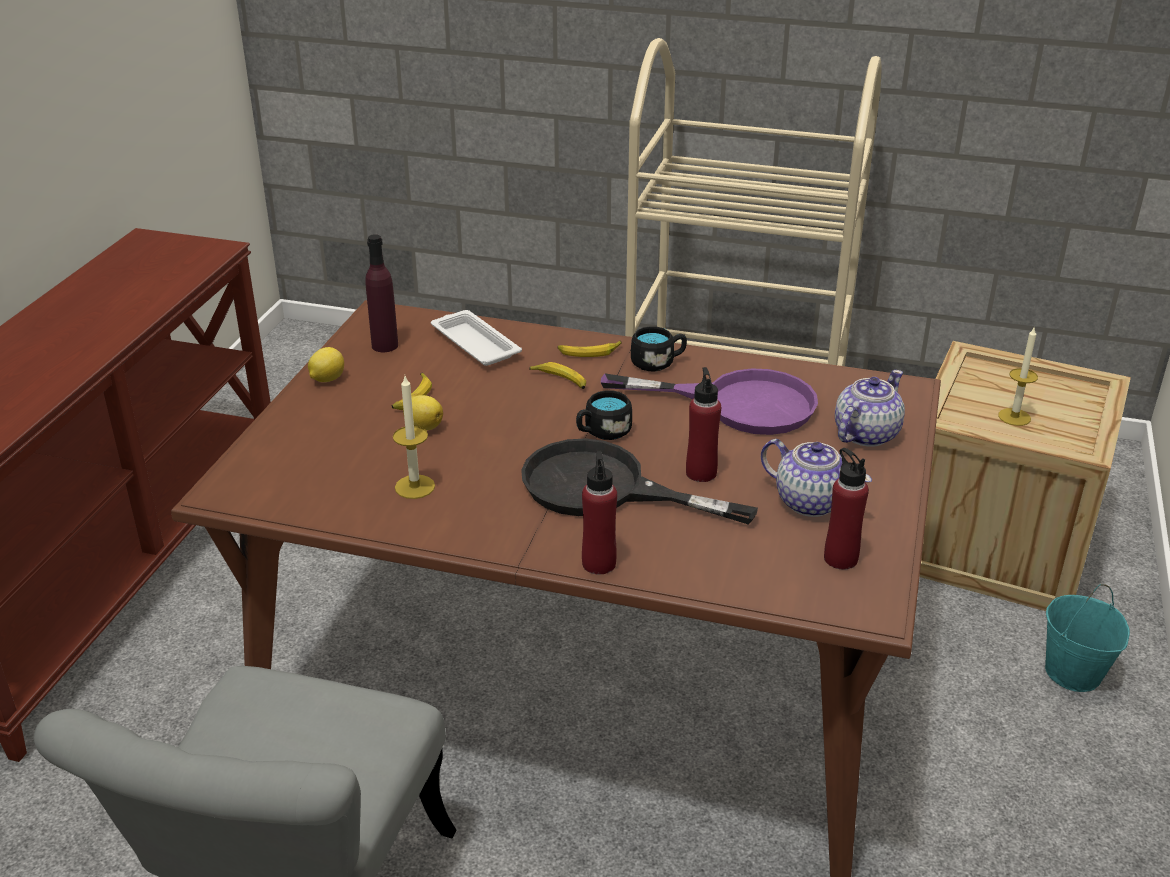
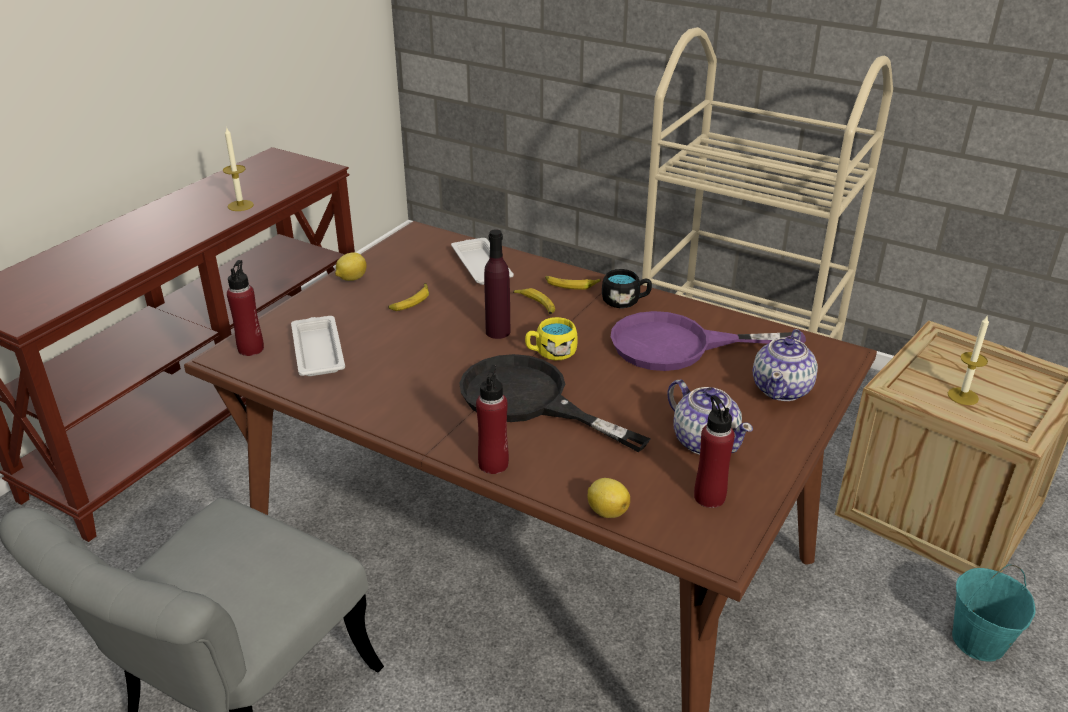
camera: 15 degrees right, 0 degrees up
(331, 469) = (318, 351): none -> white tray
(385, 345) = (409, 258): purple bottle -> purple bottle (498, 332)
(415, 487) = (375, 374): candle -> candle (240, 205)
(423, 427) = (406, 327): lemon -> lemon (606, 511)
(602, 432) = (550, 353): black mug -> yellow mug
(701, 473) = (618, 400): red bottle -> red bottle (251, 349)
(738, 404) = (679, 346): purple frying pan -> purple frying pan turned 150 degrees clockwise
(865, 434) = (782, 389): teapot -> teapot turned 150 degrees clockwise

